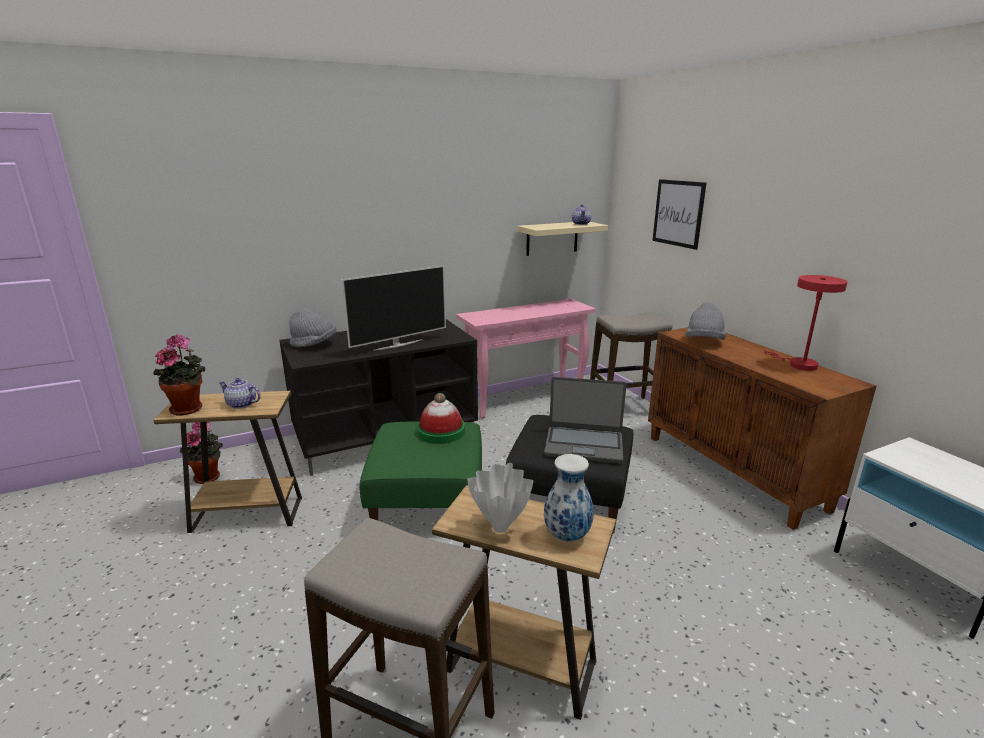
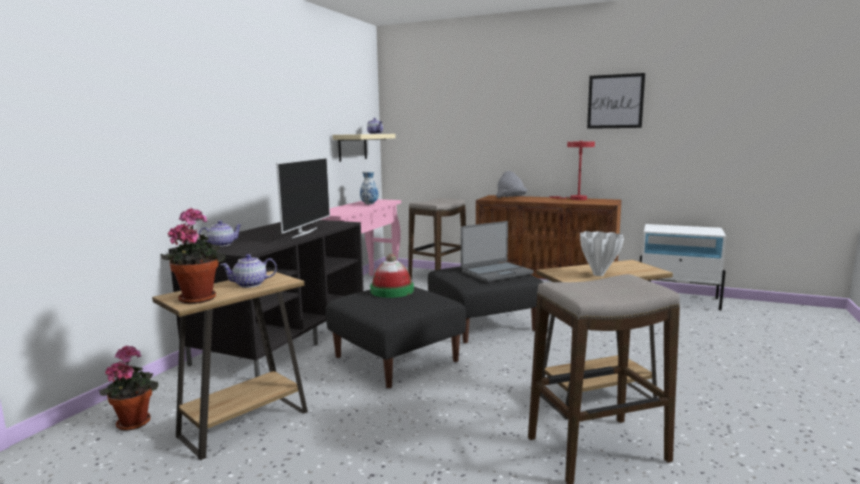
camera: 40 degrees left, 10 degrees down
(314, 345) = (221, 244): grey hat -> teapot
(427, 502) = (395, 358): green ottoman -> black ottoman
(567, 536) = (631, 268): vase -> vase (369, 204)
(678, 213) = (451, 119): picture -> picture (615, 101)

